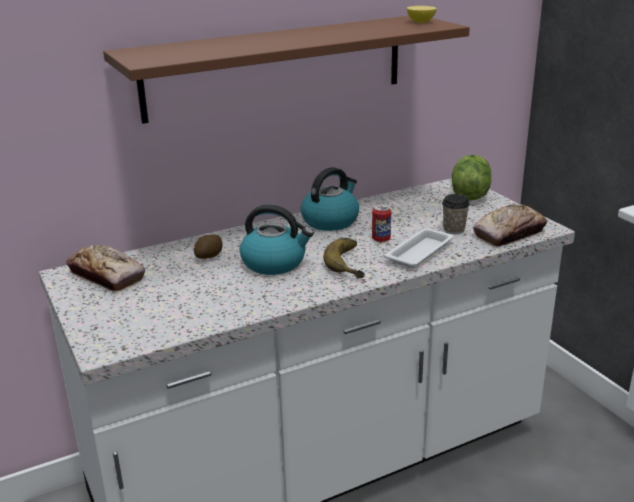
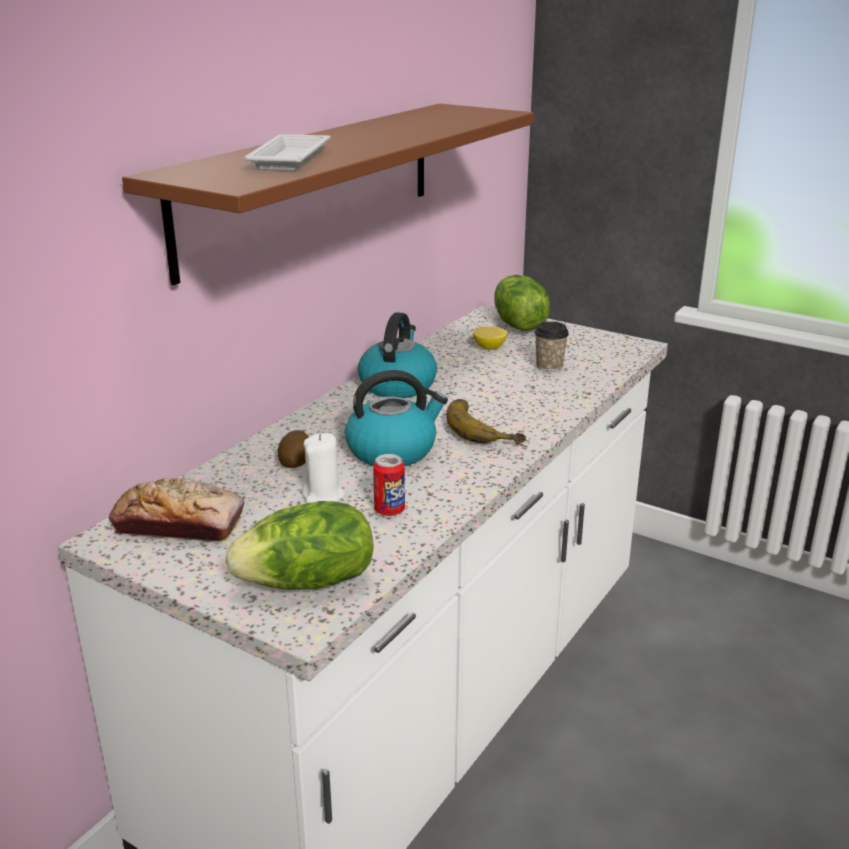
camera: 30 degrees left, 0 degrees up
(132, 329) = (308, 583): none -> lettuce
(200, 280) = (324, 496): none -> white candle
(381, 239) = (484, 394): can -> can (389, 510)
(420, 22) = (468, 111): lemon -> lemon (489, 347)
(420, 252) = (544, 399): white tray -> white tray (291, 159)
(509, 233) = (610, 358): bread -> none

